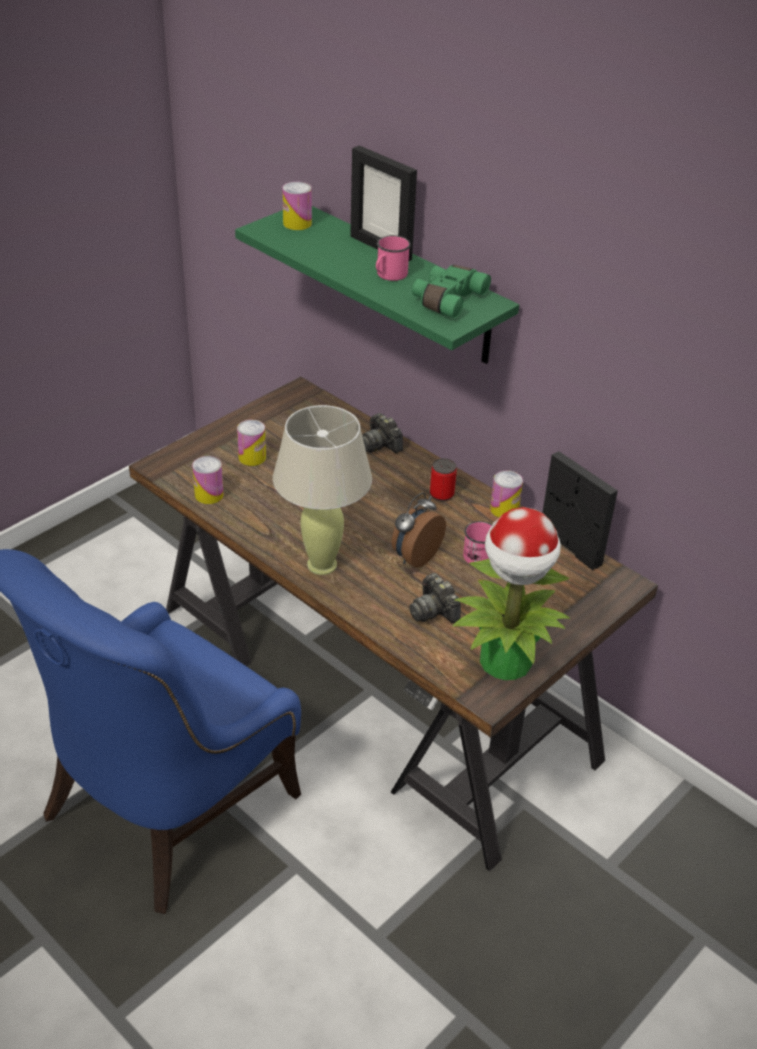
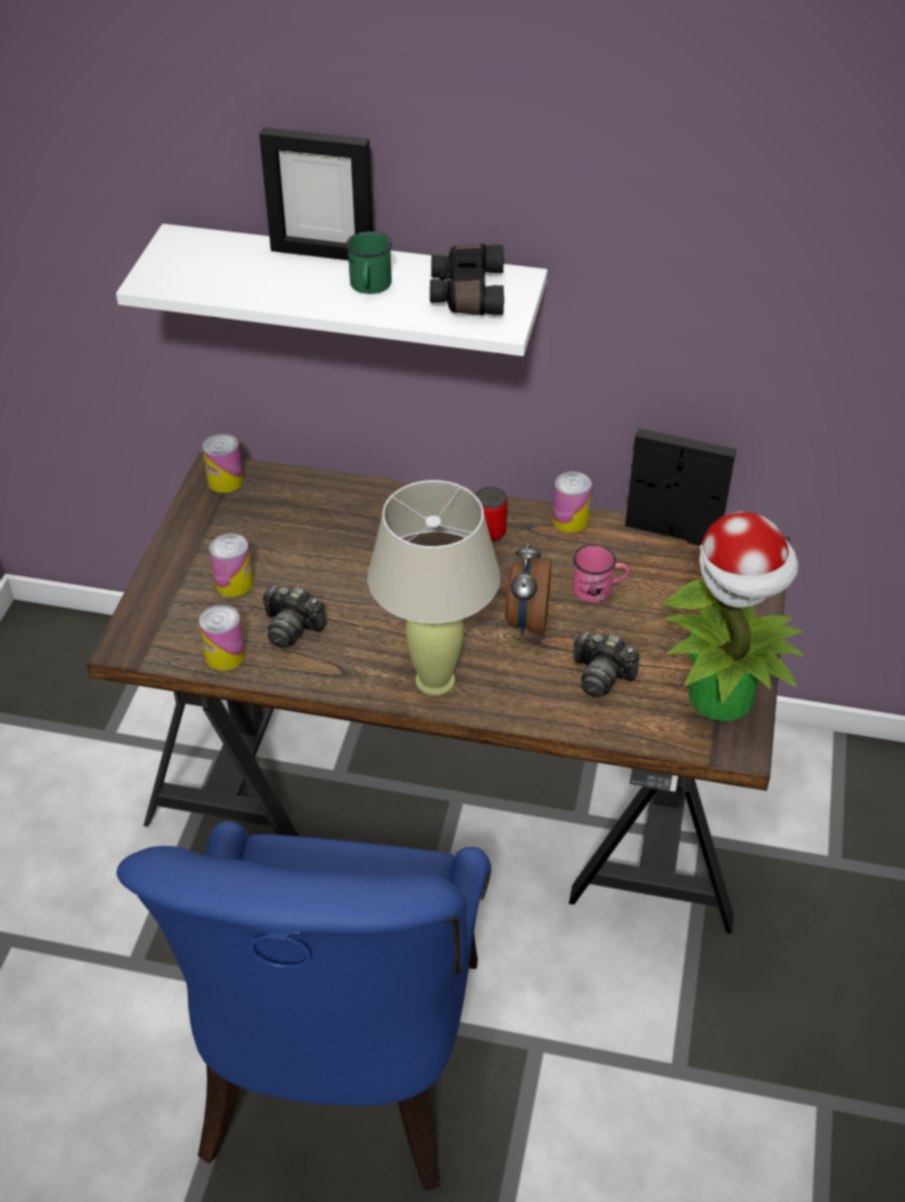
camera: 30 degrees left, 5 degrees up
(297, 223) = (188, 256): can -> can (225, 481)
(380, 444) = (369, 501): camera -> camera (291, 627)
(389, 275) = (369, 287): pink mug -> green mug
(402, 284) = (353, 290): green shelf -> white shelf
(447, 299) = (466, 293): green binoculars -> black binoculars

